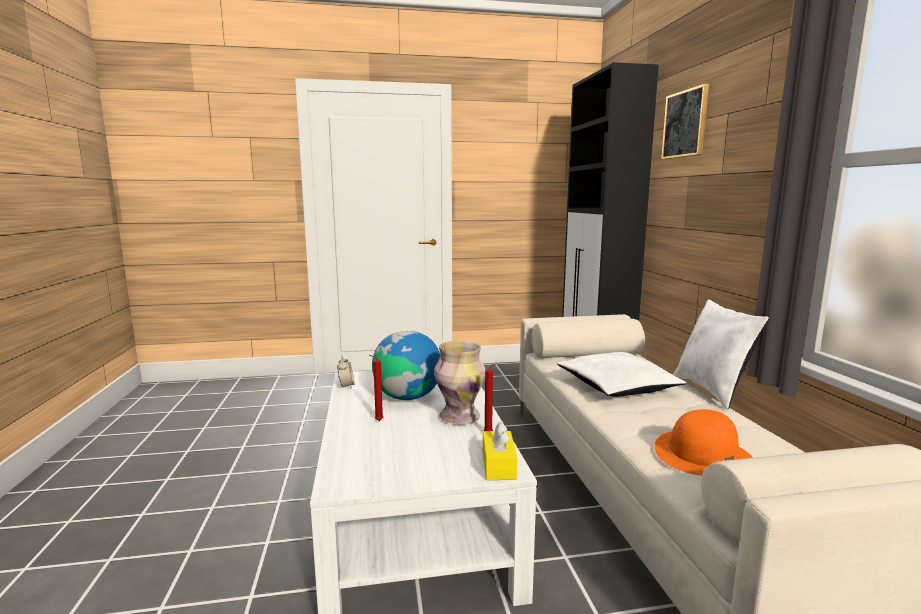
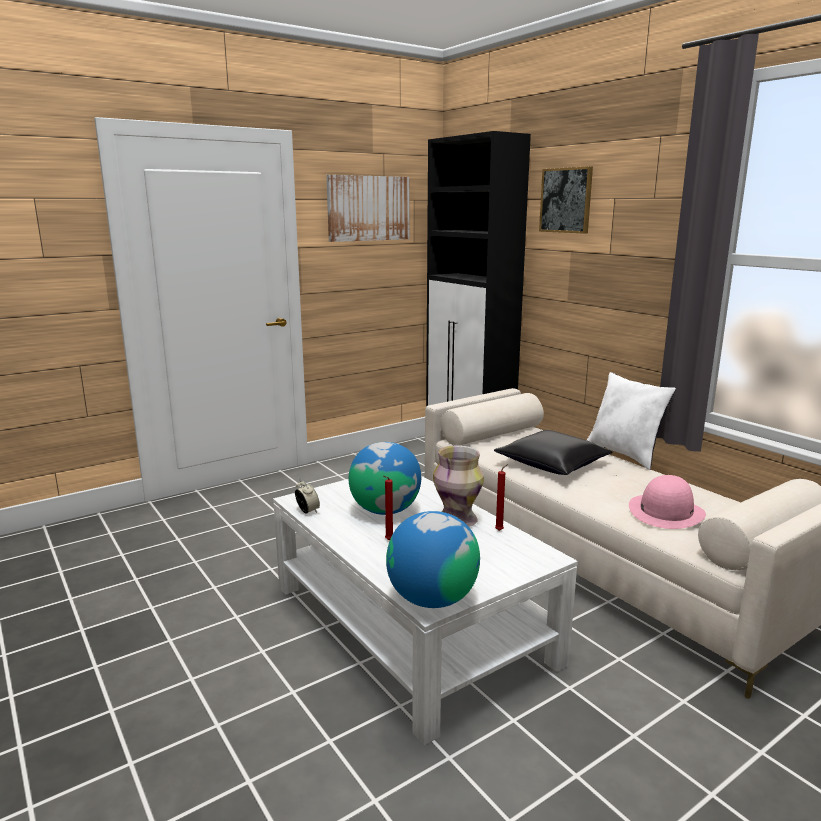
camera: 25 degrees left, 5 degrees up
(349, 479) = (432, 599): none -> globe
(498, 465) = (537, 556): yellow tissue box -> none
(520, 150) = (368, 208): none -> picture
(618, 387) = (553, 464): white pillow -> black pillow
(702, 454) = (666, 511): orange hat -> pink hat

